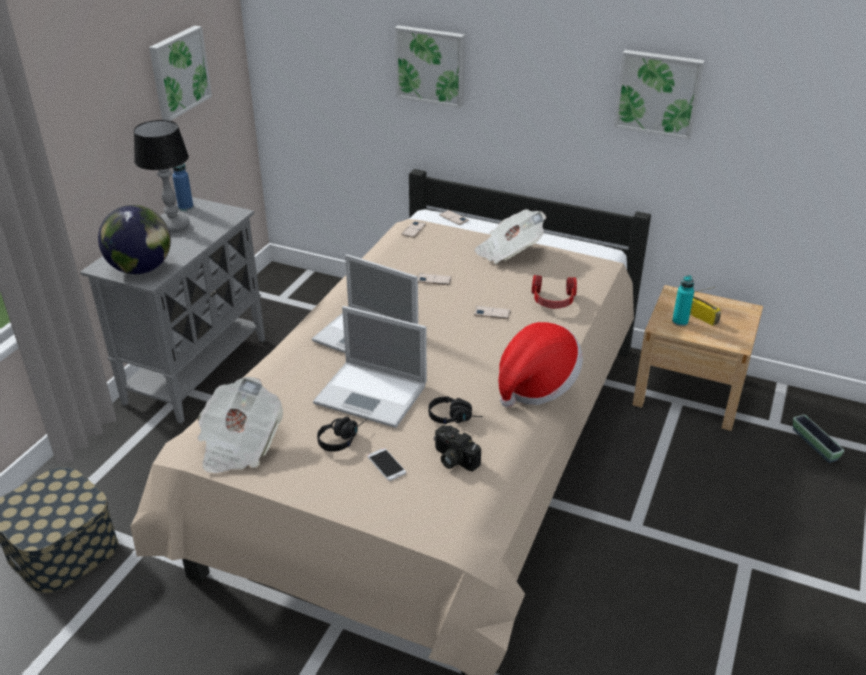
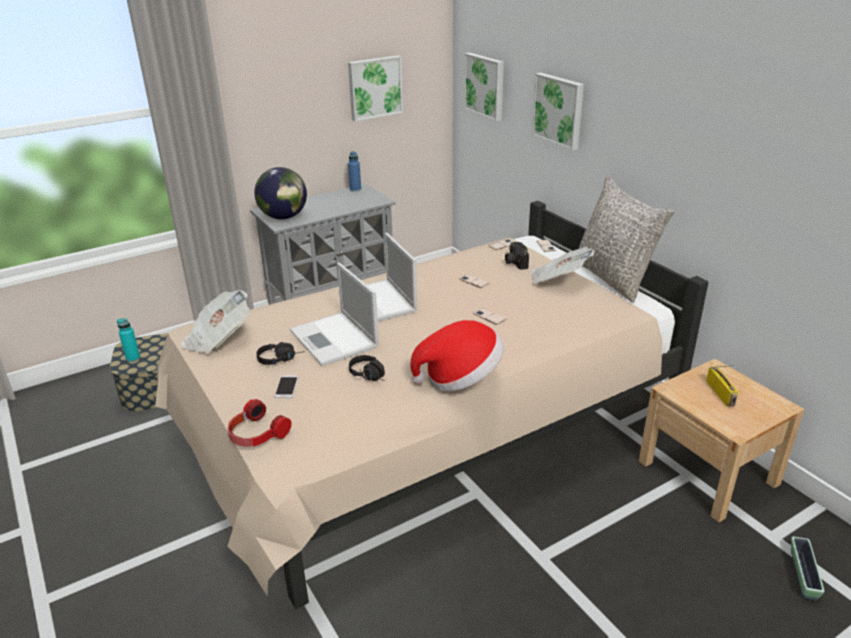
camera: 35 degrees right, 5 degrees down
(175, 226) = (334, 198): table lamp -> none
(453, 459) = (334, 402): camera -> camera (515, 262)
(549, 234) = (613, 278): none -> grey pillow
(553, 300) = (551, 324): headphones -> headphones (256, 435)
(658, 93) = (727, 158): picture -> picture (485, 86)
(680, 321) = (695, 392): turquoise bottle -> turquoise bottle (133, 358)

